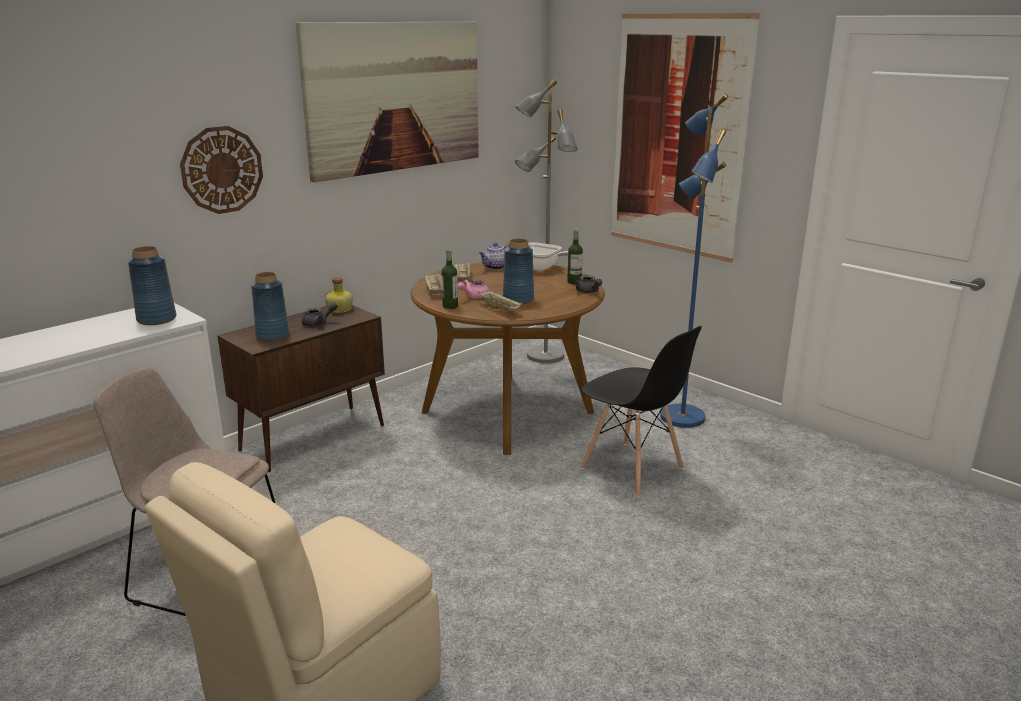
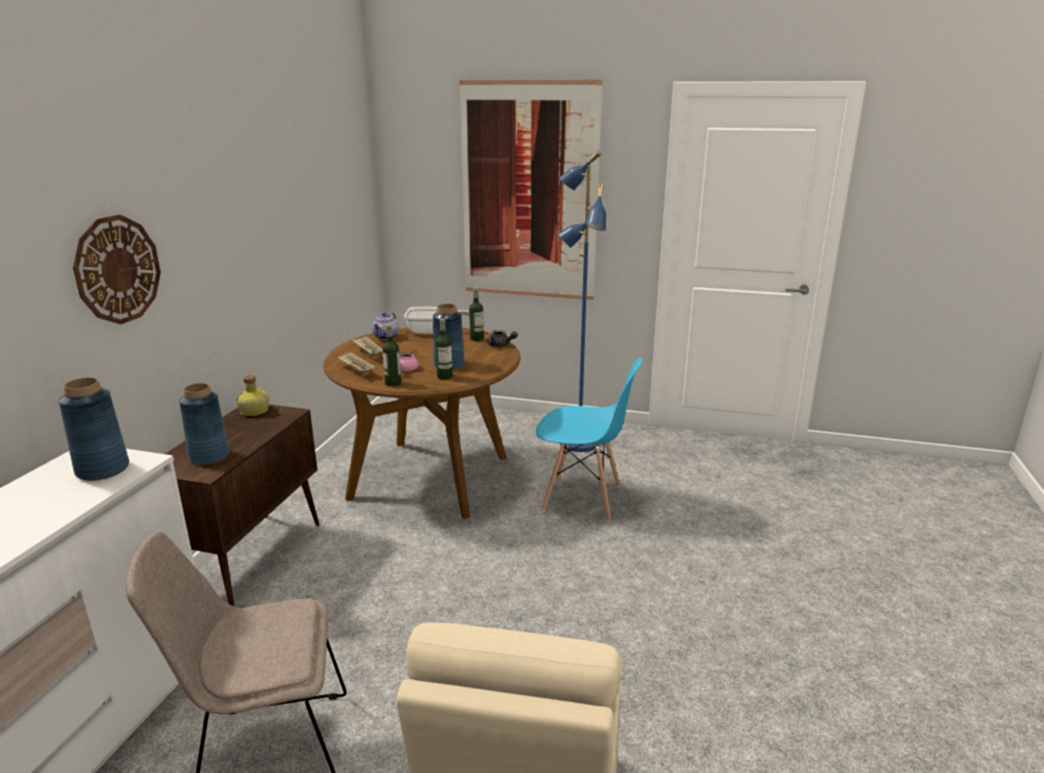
camera: 30 degrees left, 0 degrees up
(319, 323) = (249, 431): grey teapot -> none
(395, 97) = (266, 170): picture -> none
(500, 309) = (444, 377): beige tray -> bottle
(544, 356) = (415, 416): grey floor lamp -> none
(632, 469) = (582, 499): black chair -> blue chair

